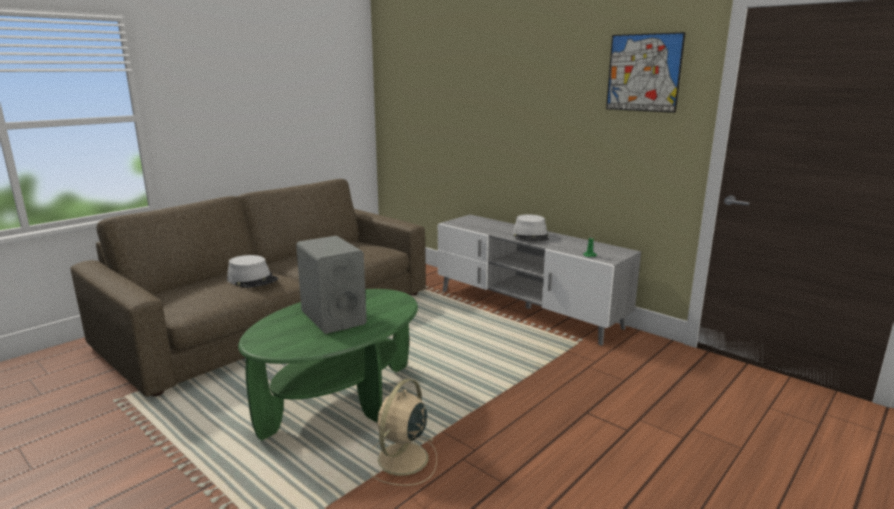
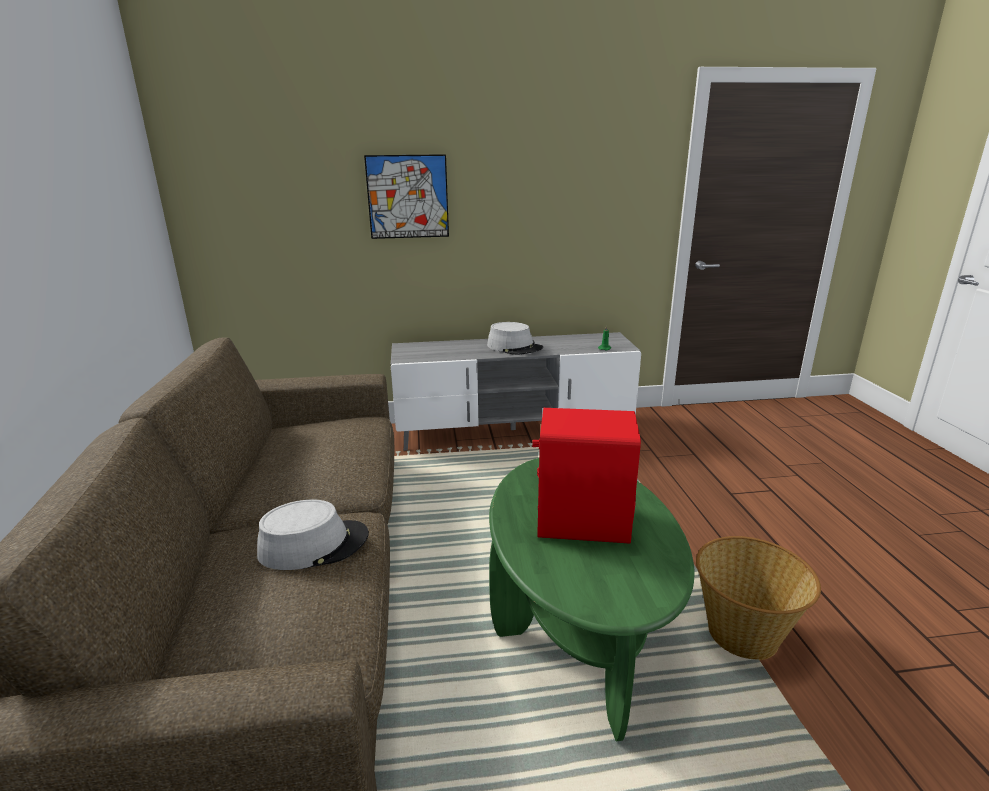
camera: 50 degrees left, 5 degrees up
(333, 318) = (582, 522): grey speaker -> red speaker
(401, 460) = (743, 633): beige fan -> basket
(643, 73) = (614, 147): picture -> picture (408, 197)

